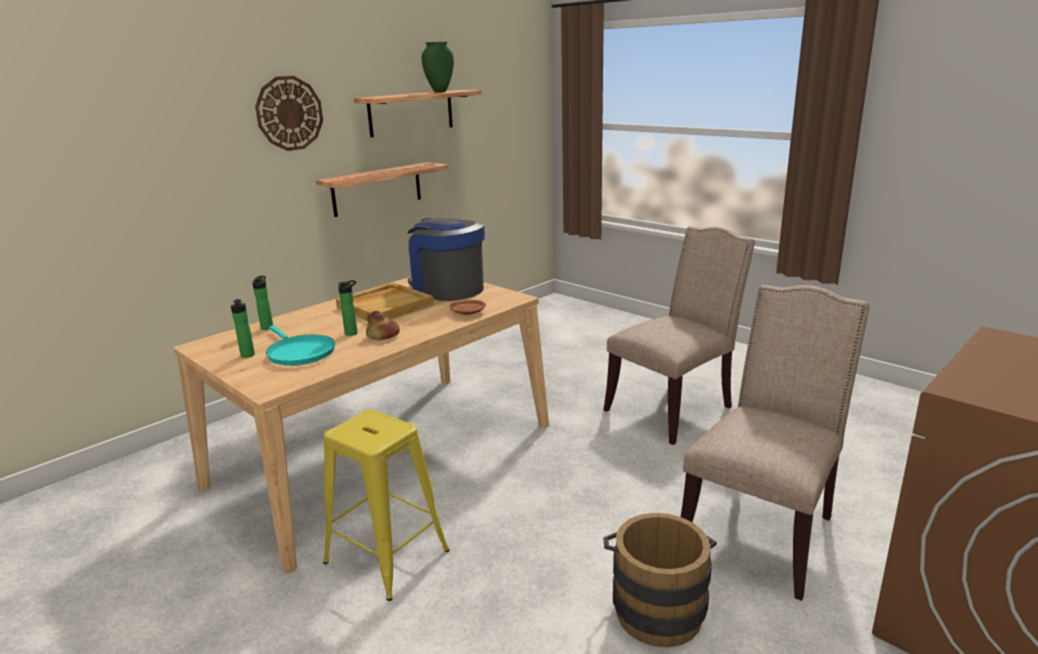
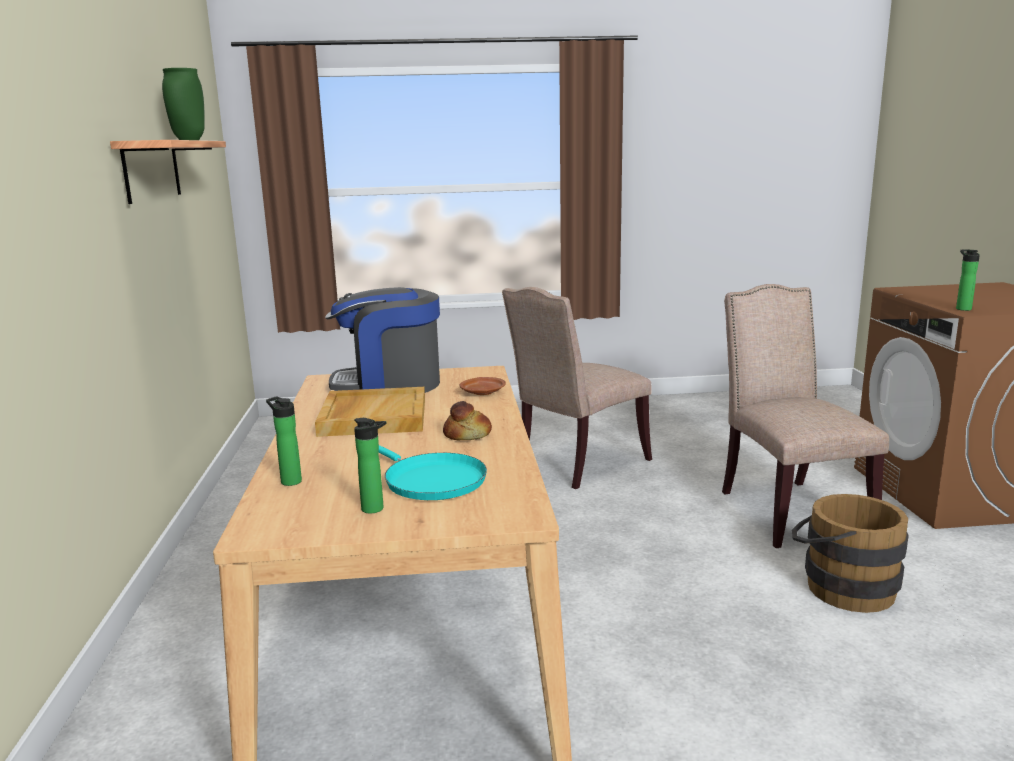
camera: 50 degrees left, 5 degrees down
(289, 113) = (61, 158): wall clock -> none
(299, 353) = (430, 480): turquoise frying pan -> turquoise frying pan turned 45 degrees clockwise
(353, 333) = (425, 445): bottle -> bottle (962, 309)
(377, 189) = (142, 285): shelf -> none
(386, 556) = (622, 697): yellow stool -> none
(674, 408) = (577, 464): beige chair -> beige chair turned 135 degrees counterclockwise

